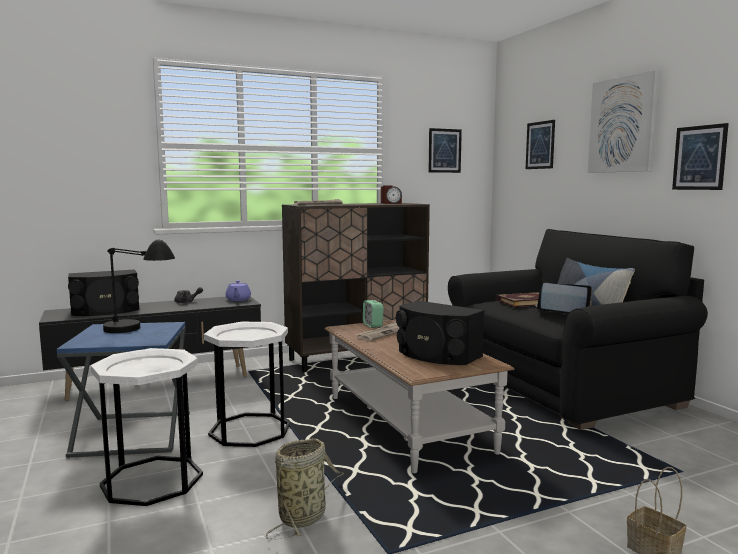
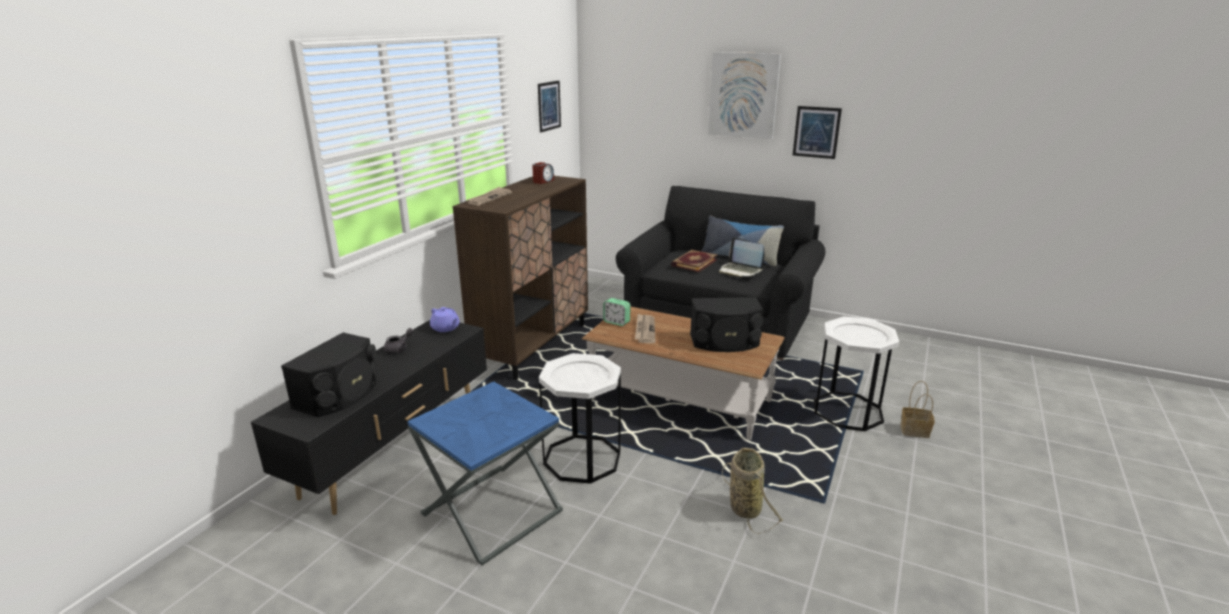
camera: 40 degrees left, 15 degrees up
(139, 333) = (496, 414): black table lamp -> none
(152, 480) = (597, 541): white side table -> white side table (847, 411)
(540, 145) = (646, 100): picture -> none
(561, 313) = (740, 271): laptop -> laptop turned 120 degrees counterclockwise

